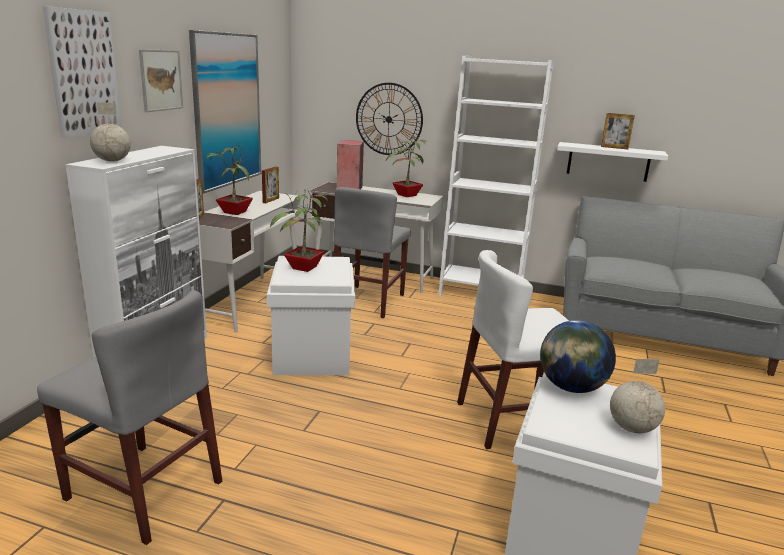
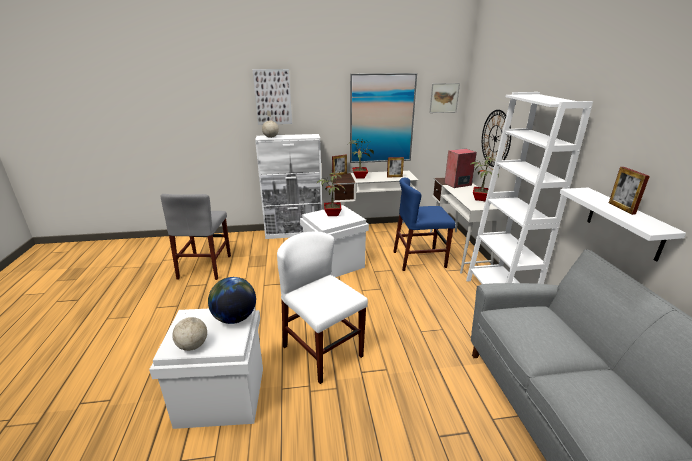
camera: 65 degrees right, 5 degrees up
(161, 80) = (324, 100): picture -> picture (444, 98)
(368, 301) = (419, 259): grey chair -> blue chair

